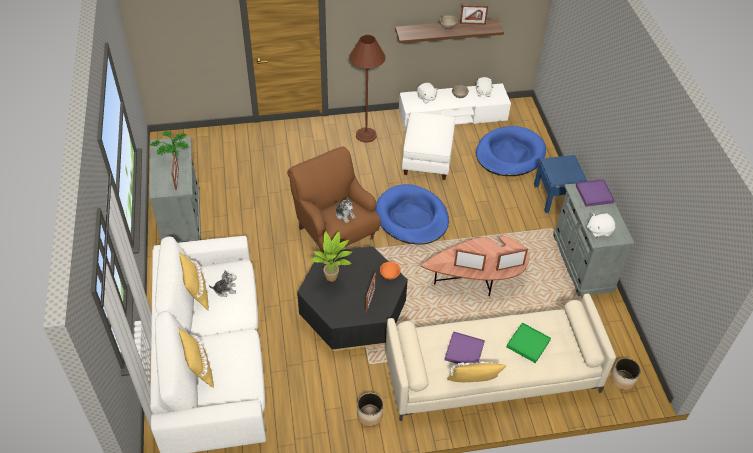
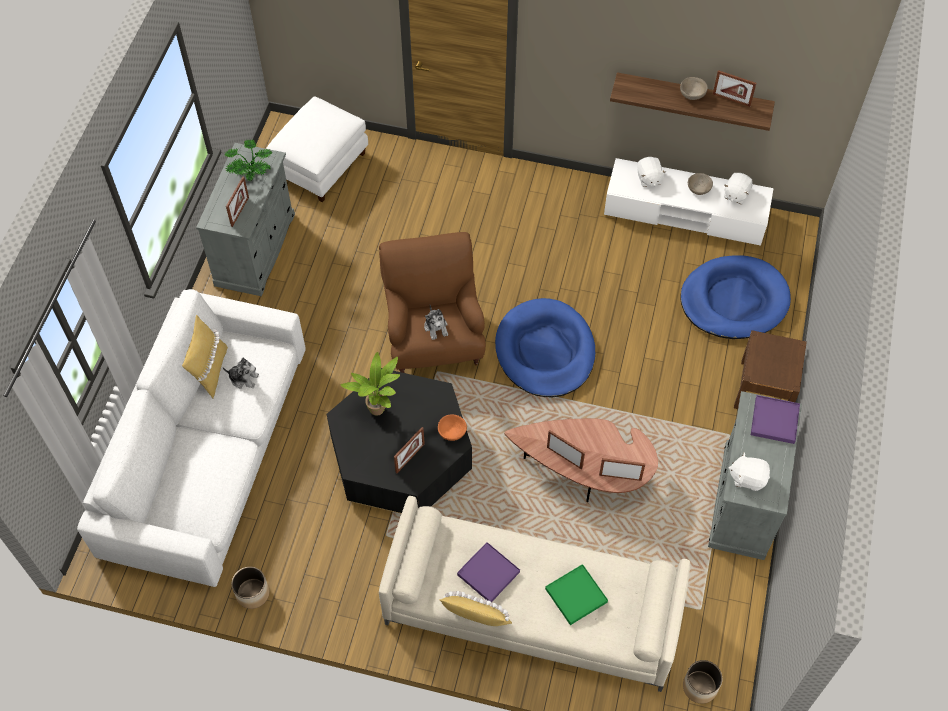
camera: 25 degrees right, 10 degrees up
(199, 370) = (168, 472): yellow pillow -> none
(366, 135) = (547, 205): brown floor lamp -> none
(369, 415) = (352, 603): planter -> planter (252, 593)
(426, 158) = (612, 268): white ottoman -> white ottoman (320, 165)
(556, 196) = (764, 389): blue nightstand -> brown nightstand

